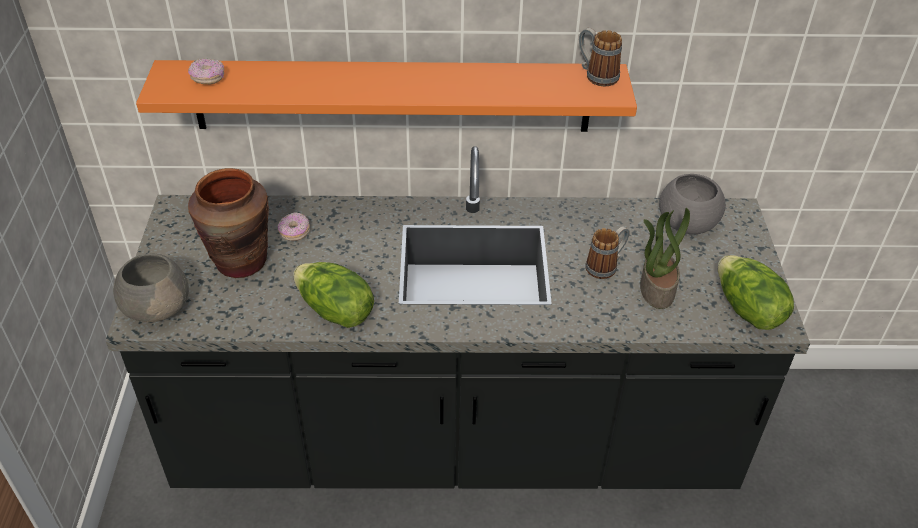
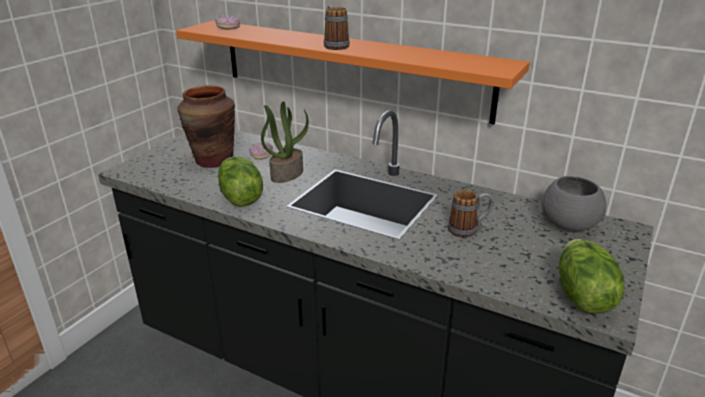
camera: 30 degrees right, 15 degrees down
(157, 306) = (143, 167): grey bowl -> none
(596, 75) = (495, 61): mug -> mug (334, 45)
(656, 288) = (501, 256): potted plant -> potted plant (287, 174)

